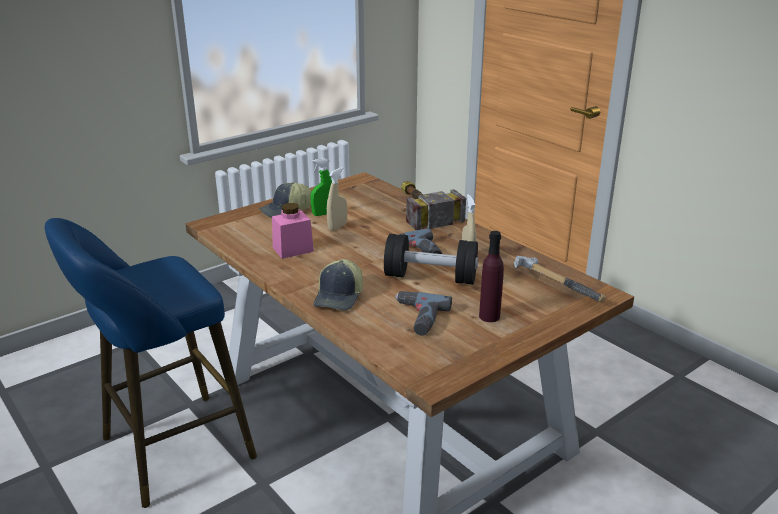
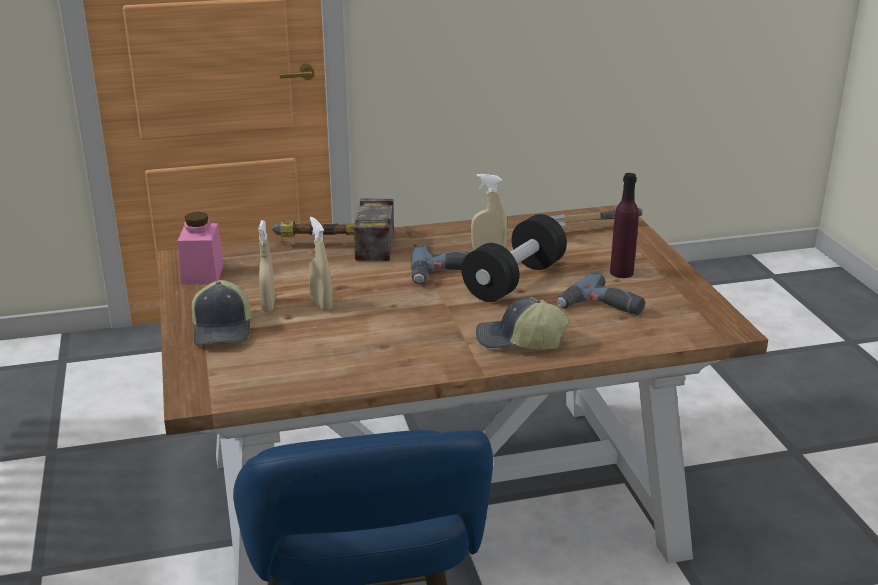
camera: 65 degrees left, 0 degrees up
(293, 249) = (359, 347): pink jar -> pink jar (202, 274)
(323, 214) = (268, 306): green spray bottle -> beige spray bottle
(340, 297) = (519, 341): cap -> cap turned 150 degrees clockwise

